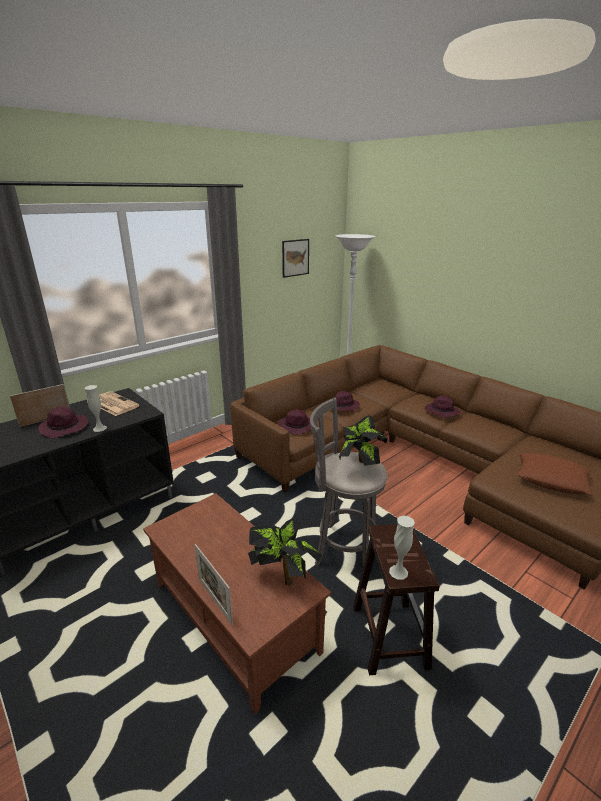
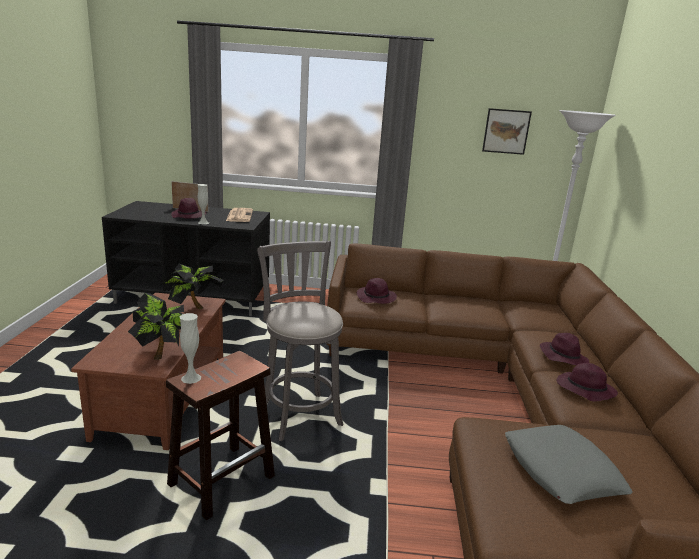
camera: 45 degrees right, 5 degrees down
(215, 600) = (110, 339): picture frame -> none
(342, 407) = (452, 305): purple hat -> purple hat (584, 389)
(360, 465) = (312, 315): potted plant -> potted plant (192, 308)
(552, 479) = (562, 471): brown pillow -> grey pillow

